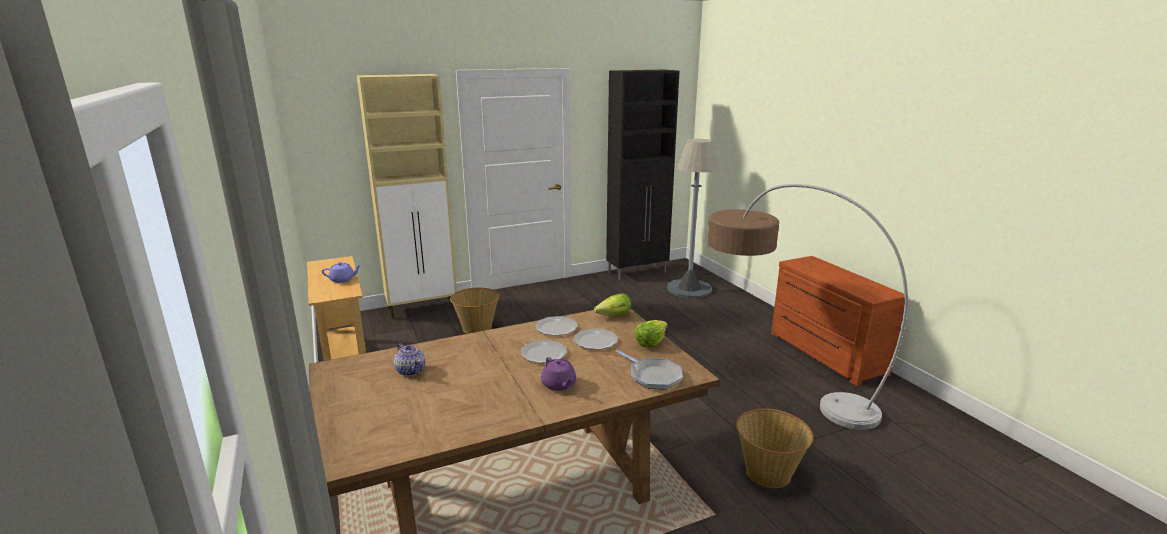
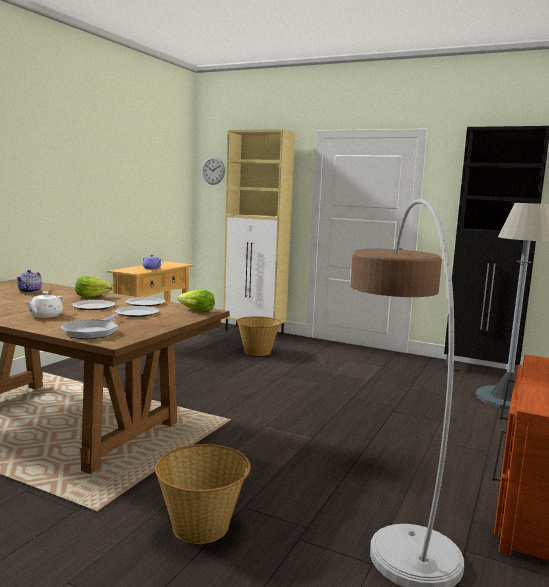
camera: 50 degrees right, 10 degrees down
(315, 126) = (213, 170): none -> wall clock
(559, 385) = (45, 315): purple teapot -> white teapot
(650, 342) = (159, 324): lettuce -> lettuce (93, 296)

